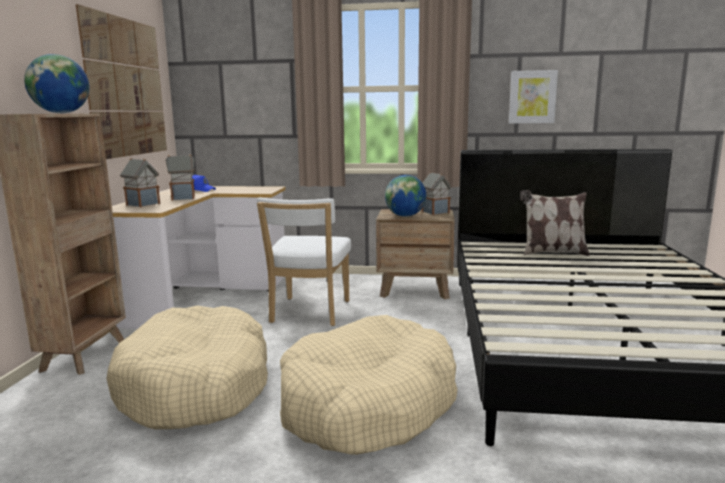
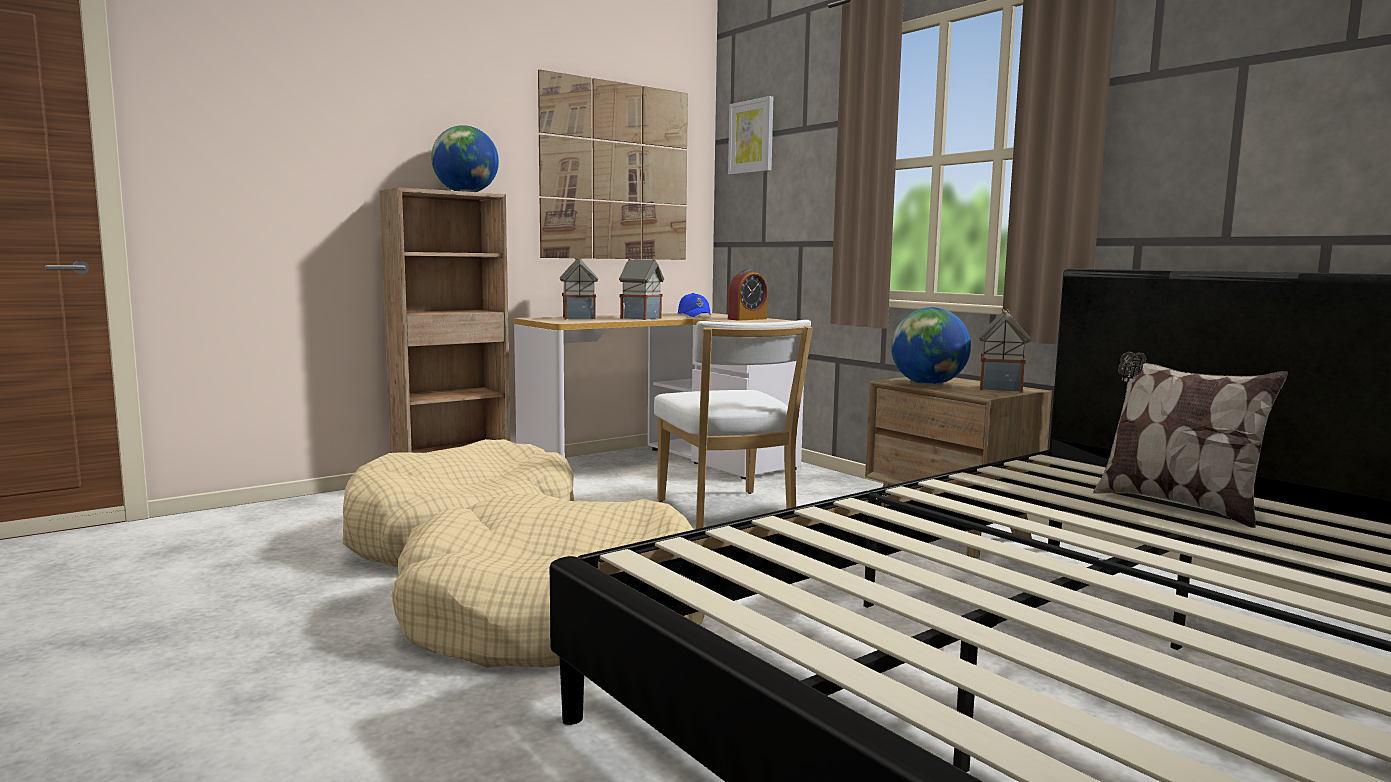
camera: 45 degrees right, 5 degrees down
(245, 189) = (747, 319): none -> alarm clock
(309, 313) = (727, 513): white chair -> white chair turned 75 degrees counterclockwise
(532, 97) = (1267, 154): picture -> picture (751, 137)

